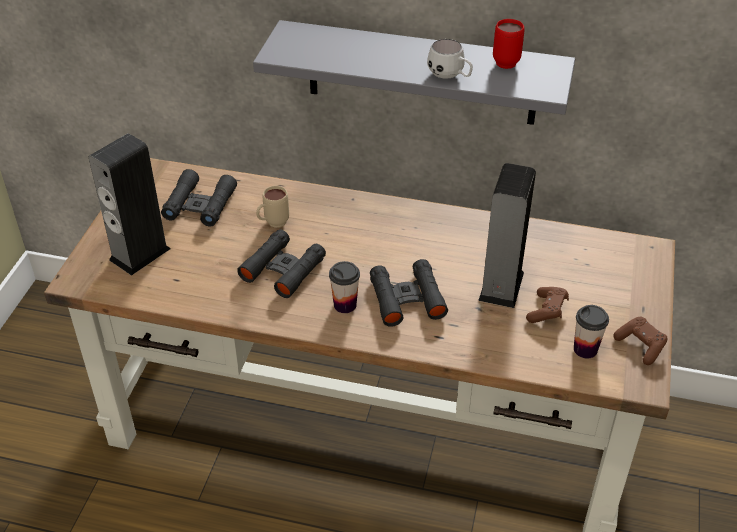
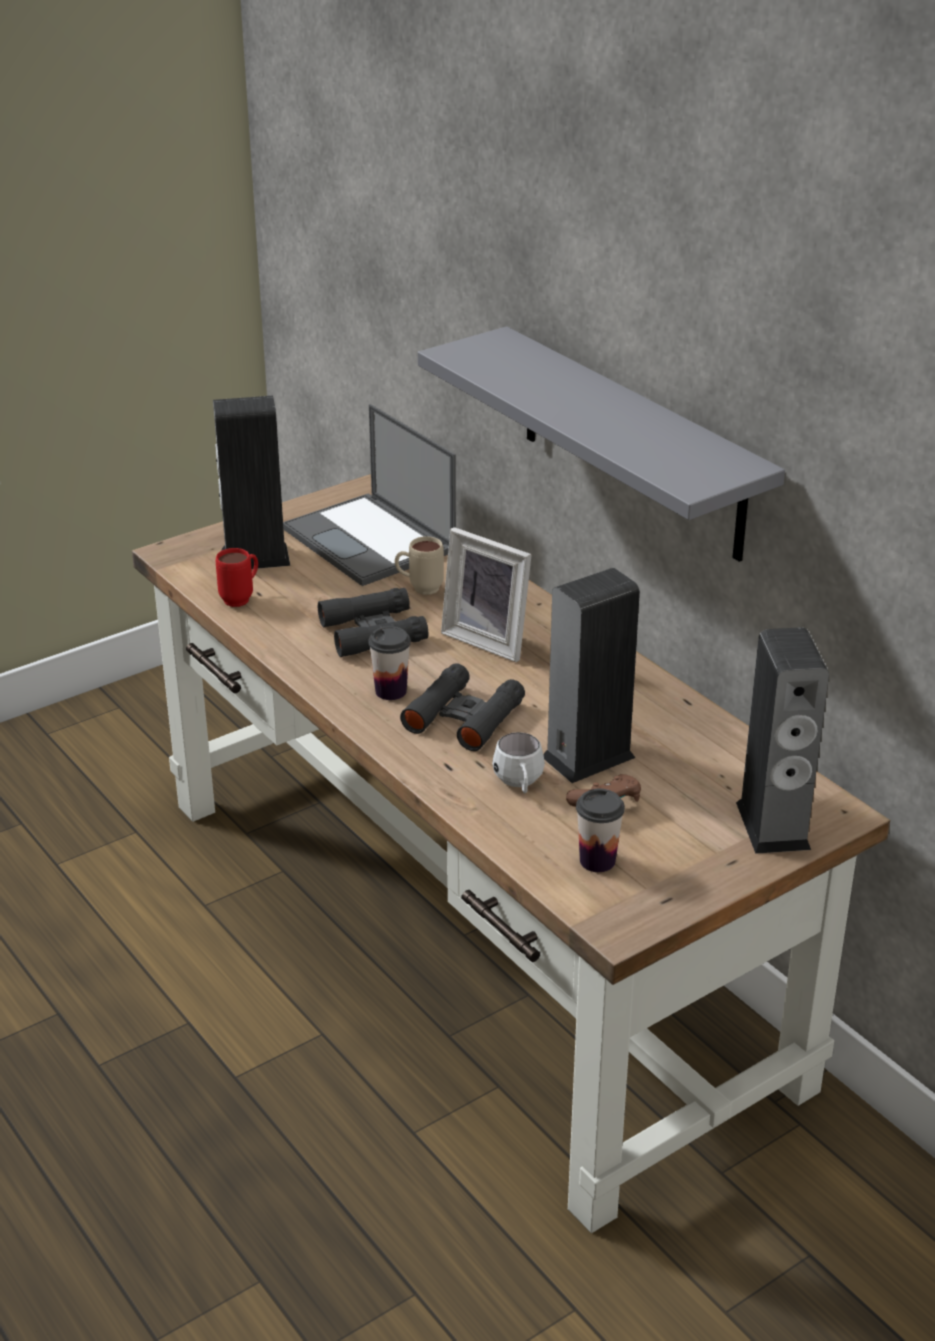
camera: 40 degrees right, 10 degrees down
(200, 204) = (370, 540): black binoculars -> laptop
(356, 238) = (490, 639): none -> picture frame
(450, 76) = (601, 433): white mug -> white mug (519, 785)
(505, 60) = (691, 442): red mug -> red mug (242, 598)
(633, 275) = (772, 825): none -> speaker
(640, 346) = (671, 892): brown game controller -> none

